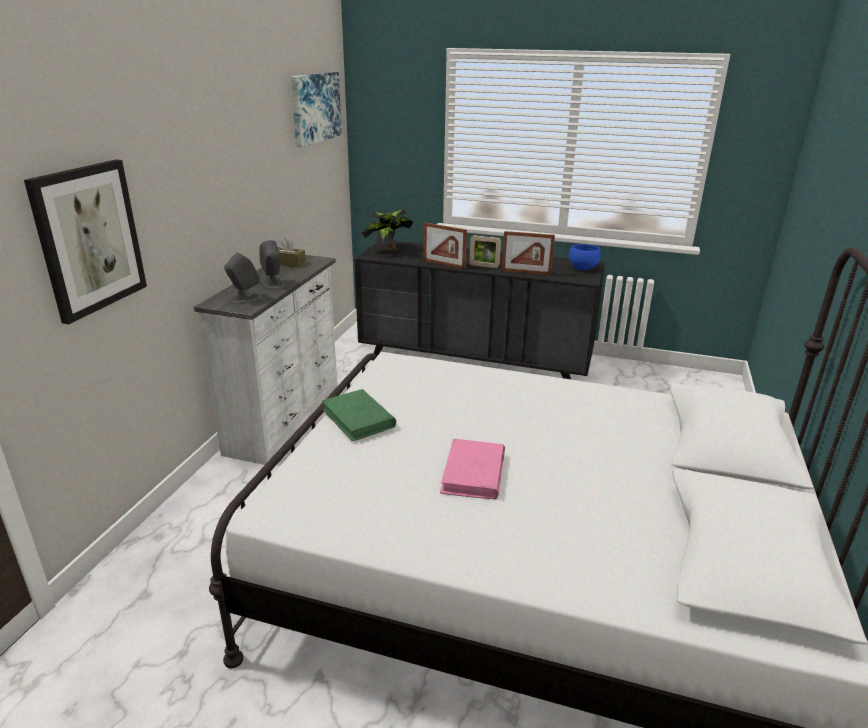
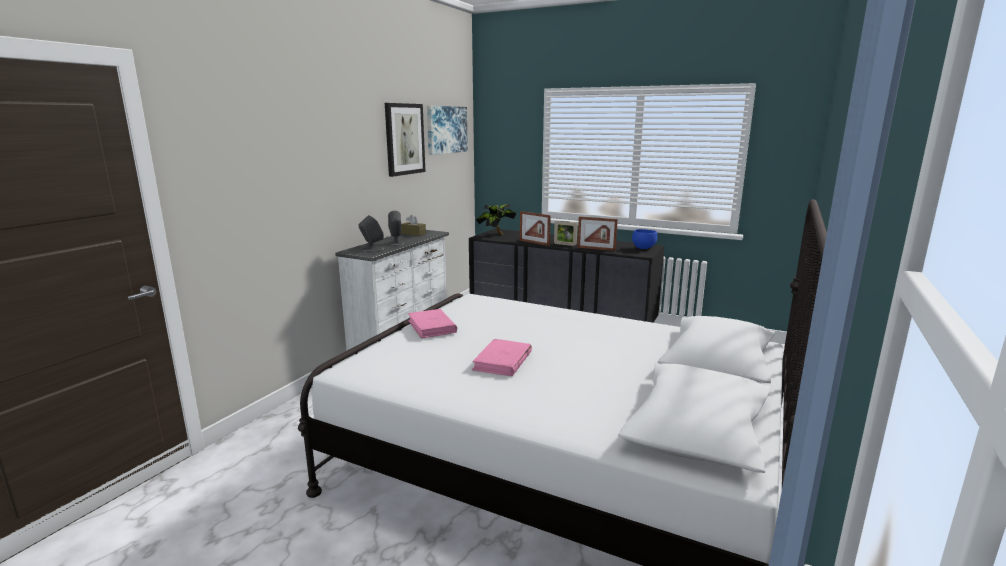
camera: 10 degrees right, 10 degrees down
(89, 239) = (261, 191): picture -> picture (404, 139)
(358, 418) = (432, 326): green book -> pink book

